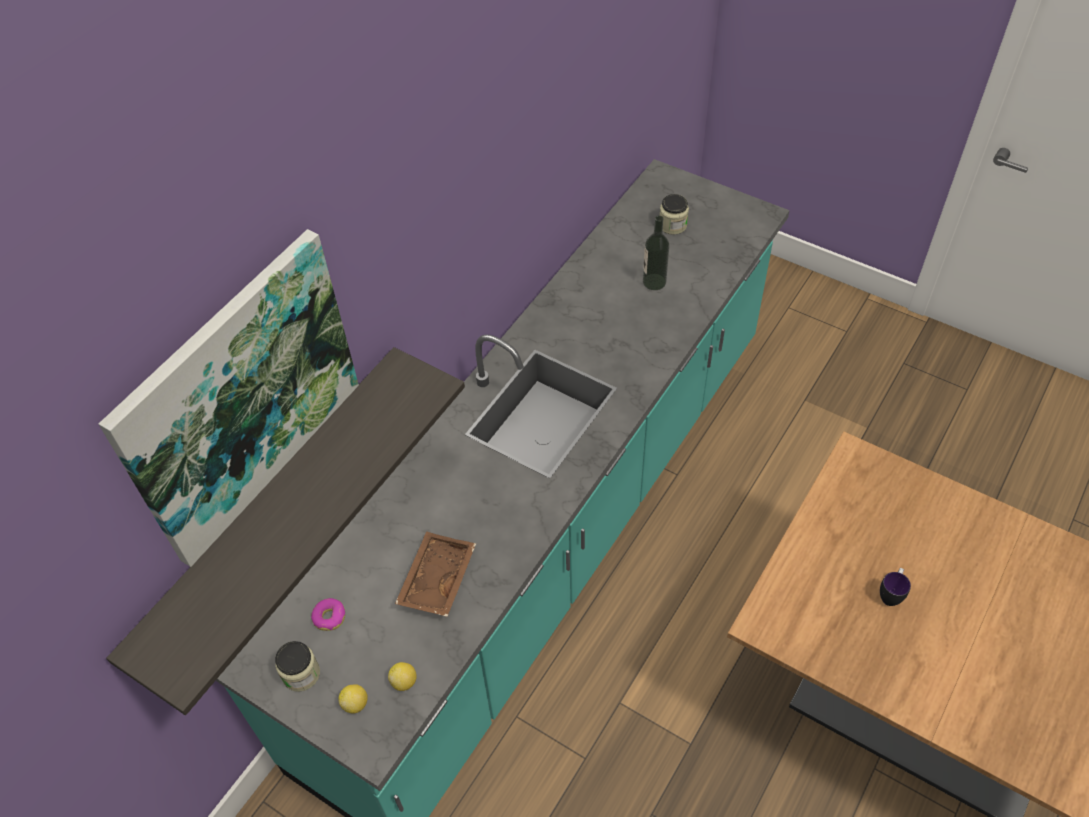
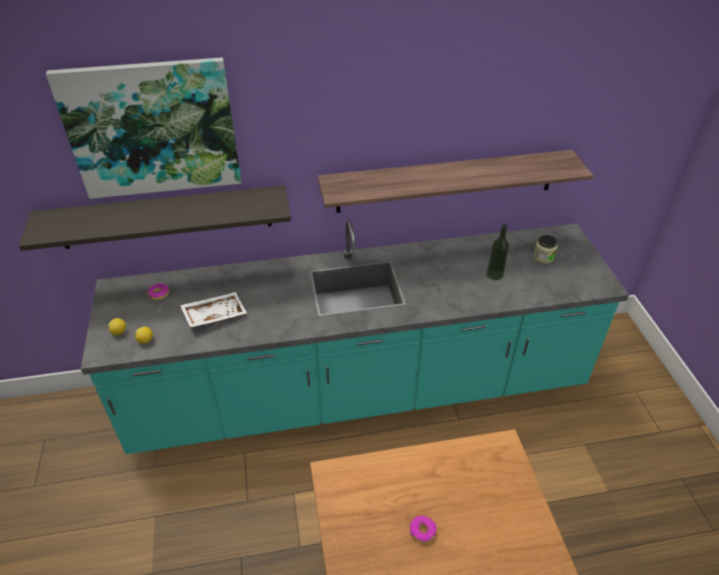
camera: 45 degrees right, 10 degrees down
(301, 674) = (120, 305): jar -> none
(436, 579) = (214, 314): brown tray -> white tray
(540, 205) = (446, 181): none -> shelf
(891, 594) = (422, 531): mug -> donut

